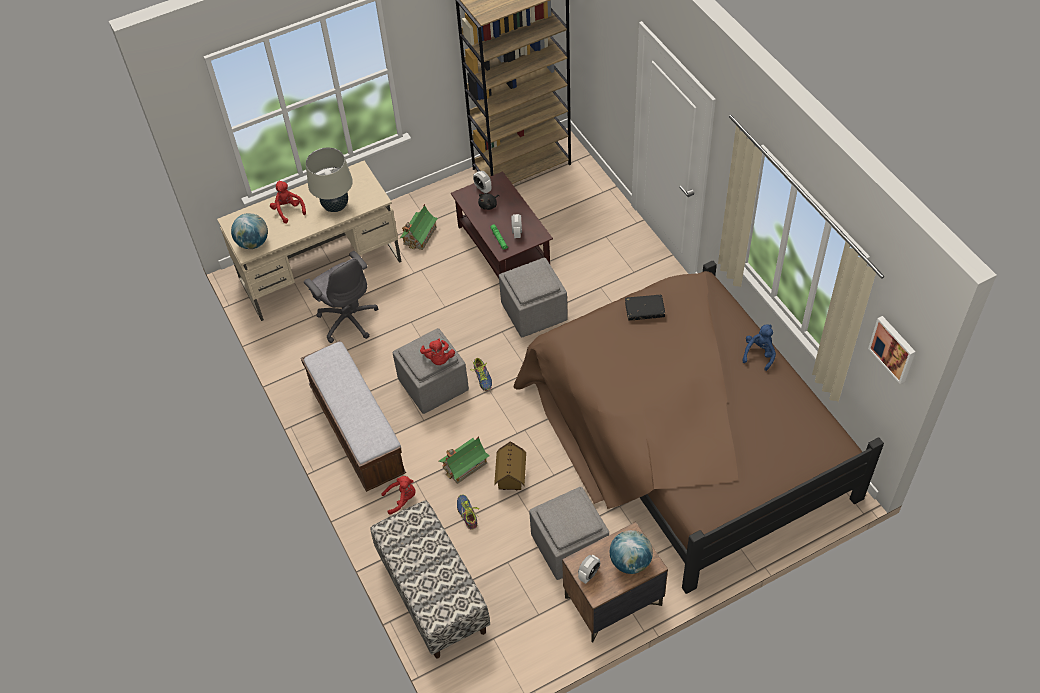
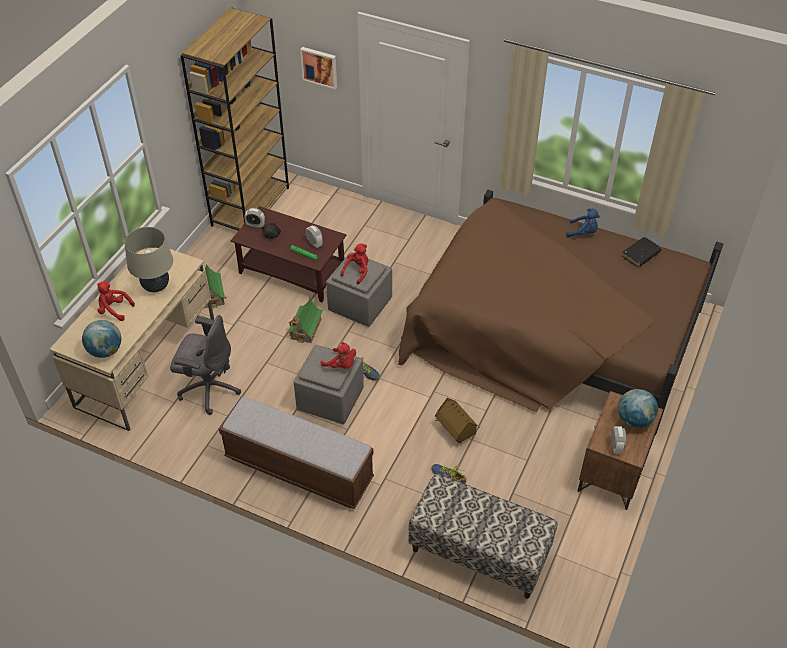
camera: 40 degrees left, 5 degrees down
(402, 499) = (386, 498): red plush toy -> red plush toy (357, 271)
(464, 465) = (412, 443): toy house -> toy house (306, 329)
(569, 547) = (546, 454): grey ottoman -> none
(644, 310) = (478, 243): black book -> black book (640, 255)
(759, 354) = (583, 232): blue plush toy -> blue plush toy turned 120 degrees clockwise
(893, 348) = (721, 157): picture -> picture (319, 67)

